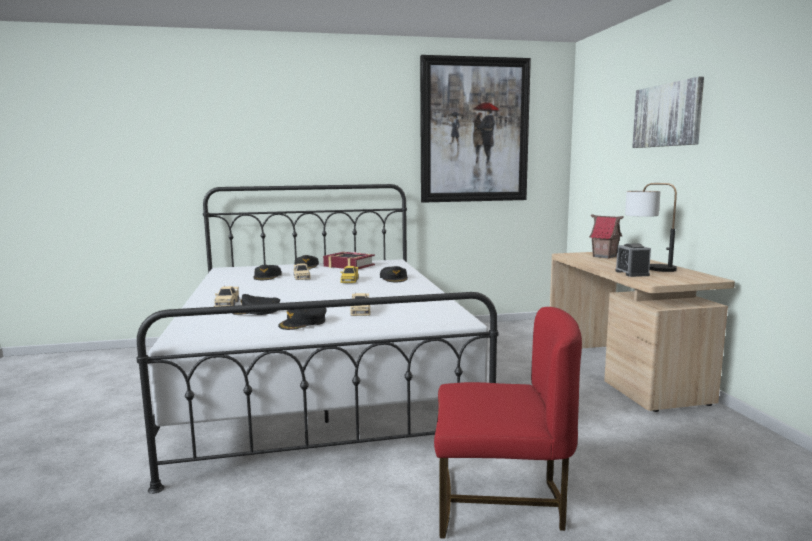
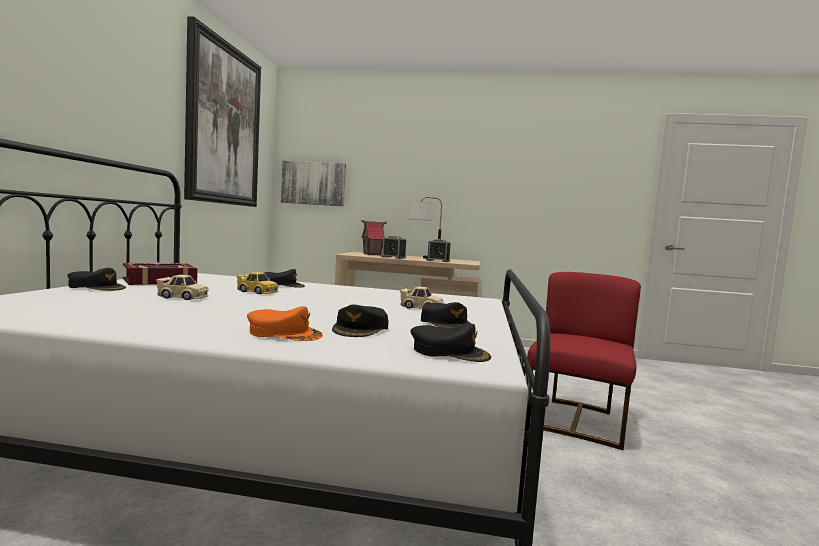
camera: 70 degrees left, 5 degrees down
(227, 304) = (284, 333): beige toy car -> orange cap
(267, 276) = (120, 303): black cap -> black cap (449, 352)
(597, 263) = (393, 257): none -> alarm clock
(667, 115) = (407, 150): picture -> picture (313, 183)

